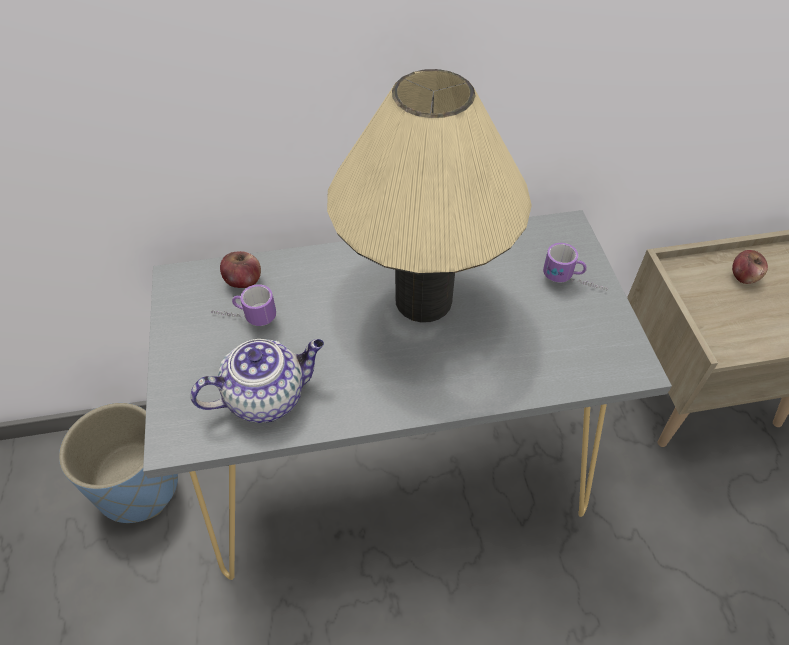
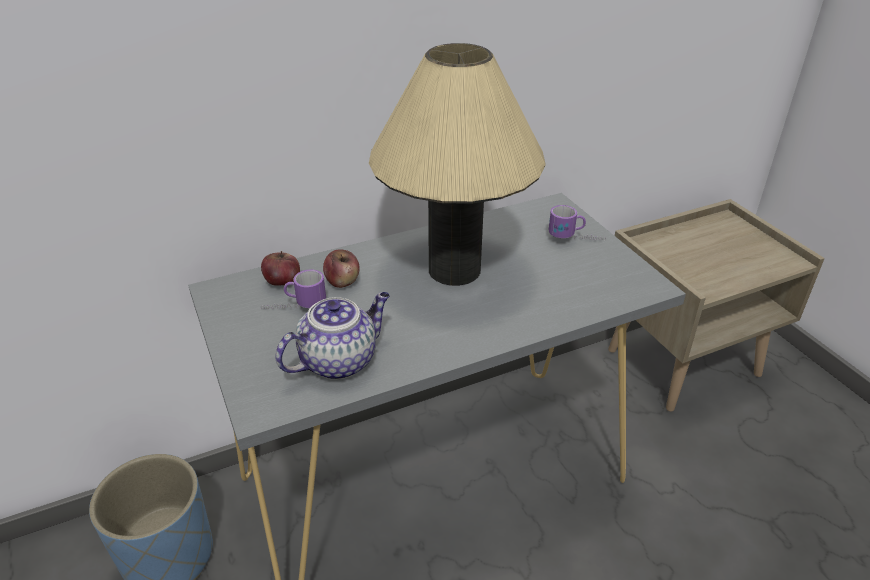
camera: 15 degrees left, 15 degrees down
(743, 276) = (698, 239): apple -> apple (342, 281)

